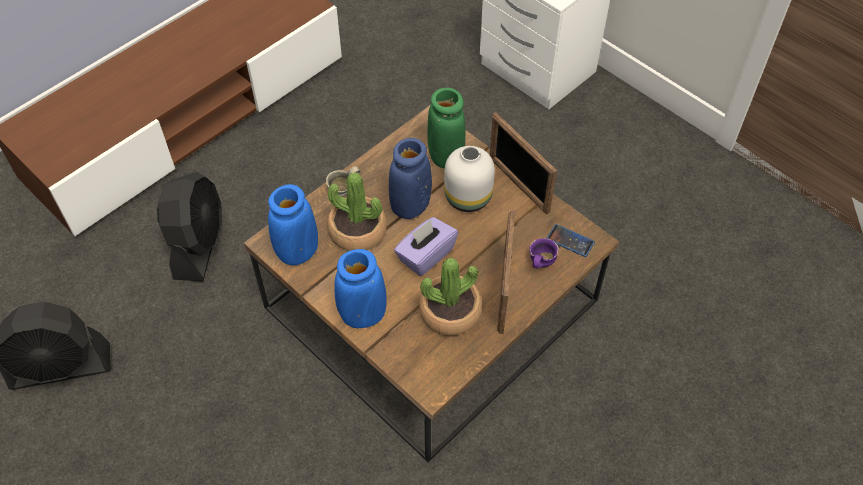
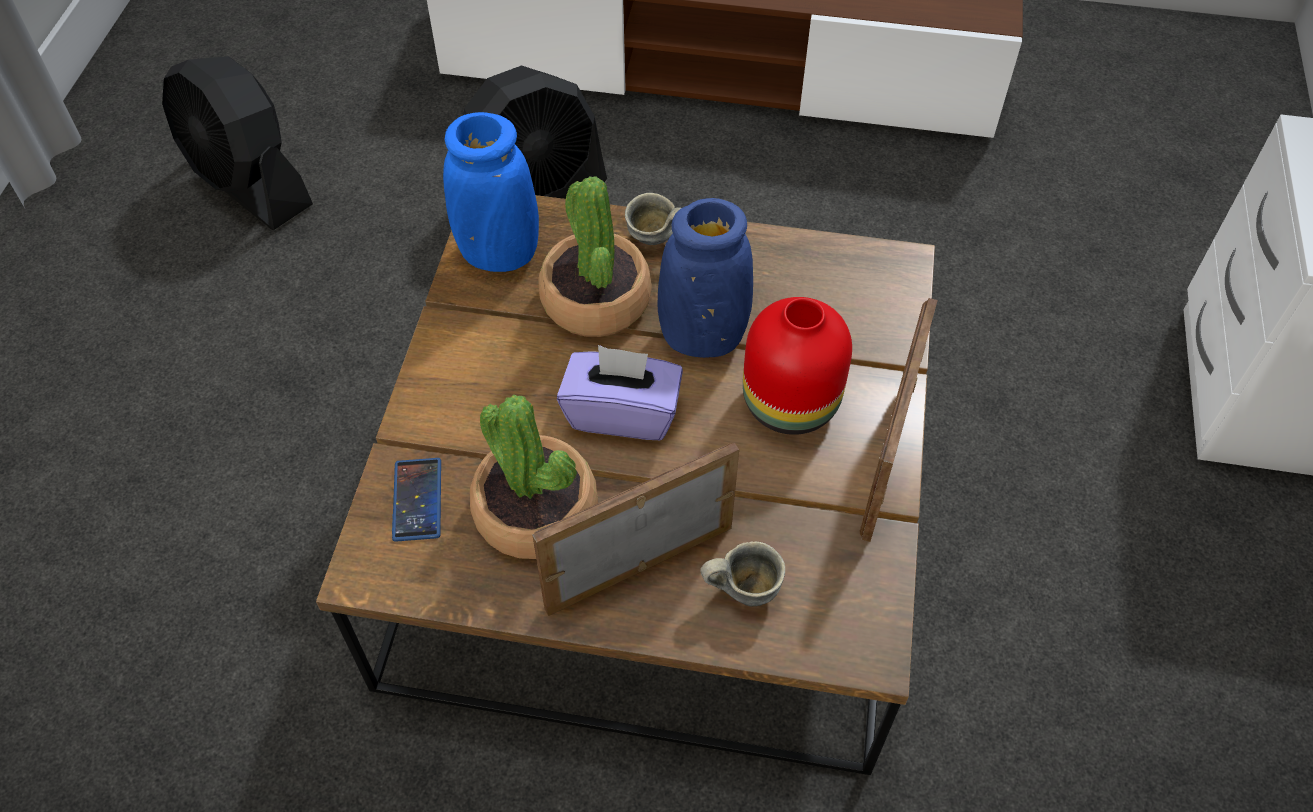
camera: 55 degrees right, 0 degrees up
(362, 314) = (443, 397): blue vase -> none
(446, 156) = (847, 325): green vase -> none
(466, 197) = (789, 401): white vase -> red vase
(539, 263) = (743, 588): purple mug -> grey mug
(570, 241) = (835, 611): phone -> phone (417, 500)

